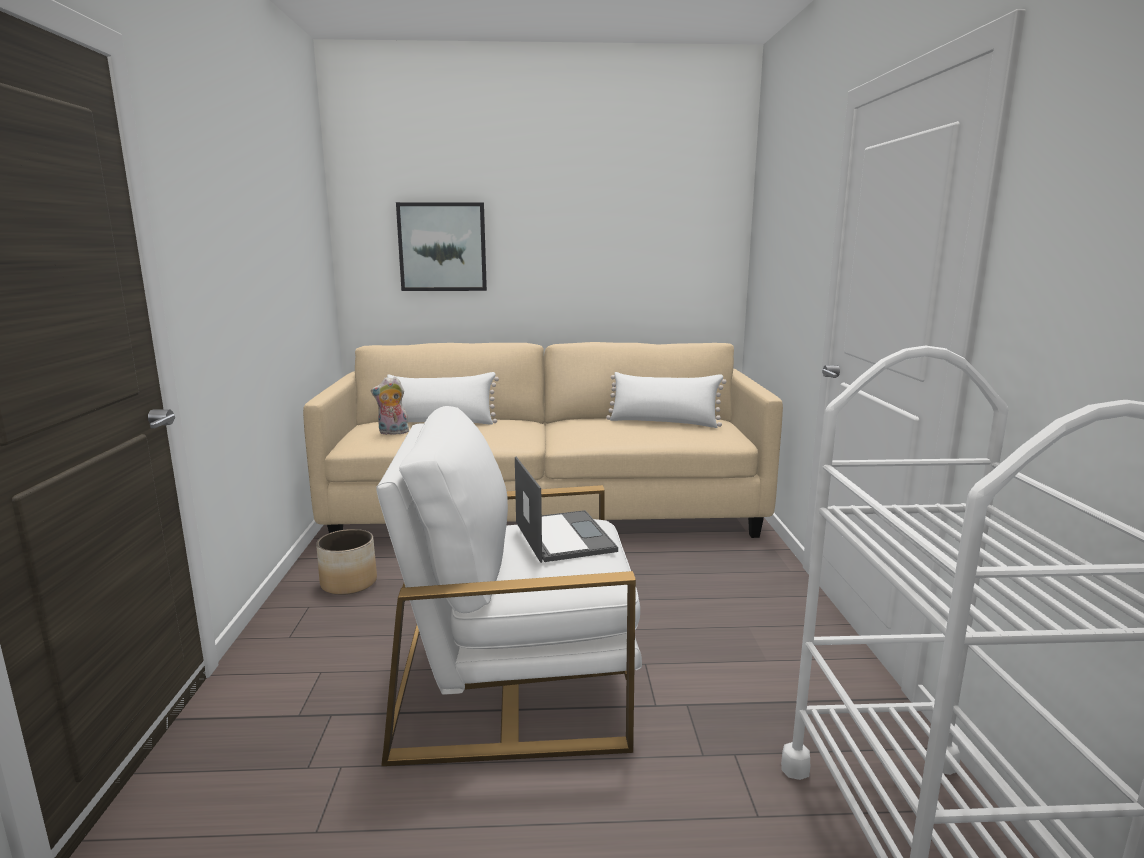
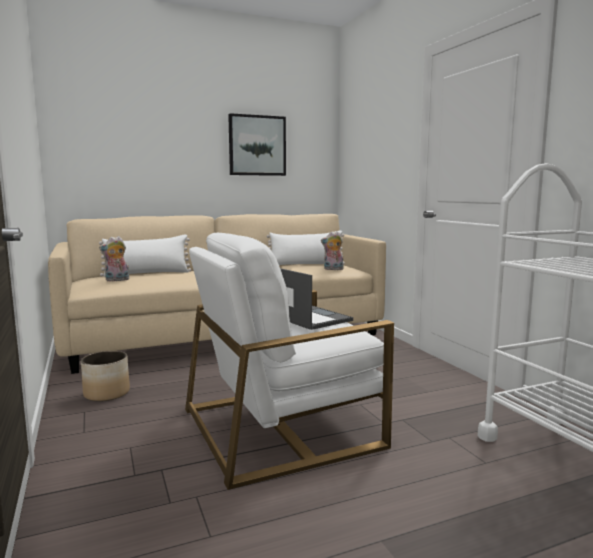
camera: 20 degrees left, 5 degrees down
(442, 247) = (131, 147): picture -> picture (257, 145)
(695, 436) = (333, 269): none -> plush toy

